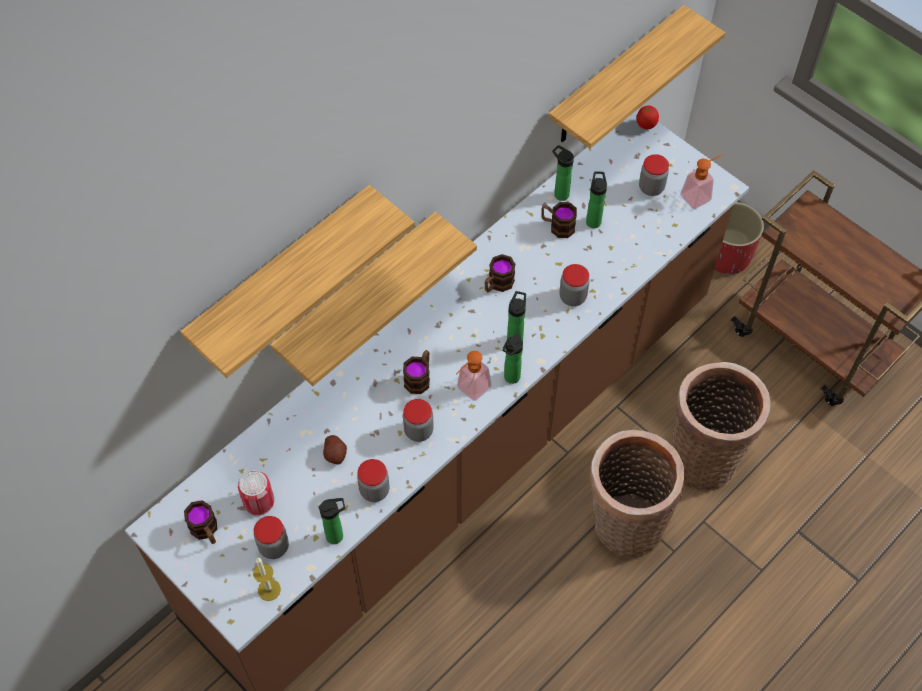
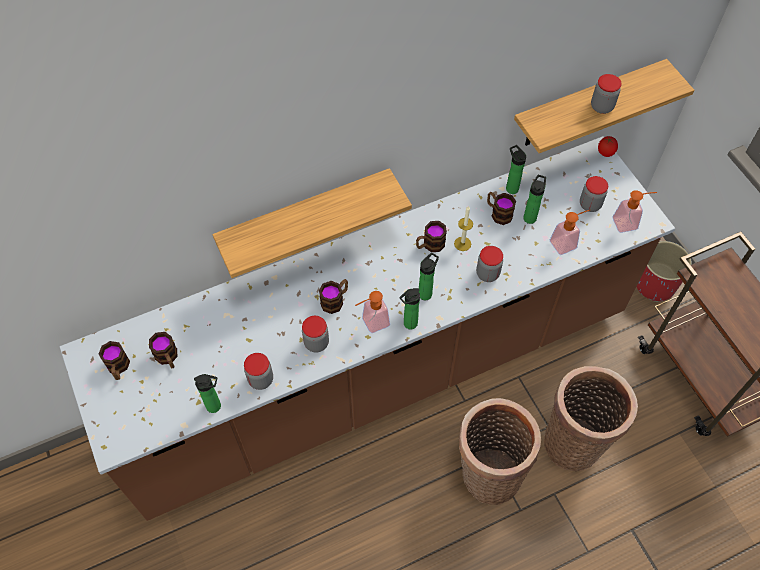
camera: 20 degrees right, 0 degrees up
(259, 501) = (168, 358): can -> mug
(269, 590) = (144, 432): candle -> candle (462, 244)
(274, 546) = (163, 398): jar -> jar (601, 106)
(282, 276) = (224, 178): shelf -> none
(335, 454) = (243, 340): potato -> none
(643, 237) = (567, 243): none -> soap dispenser

